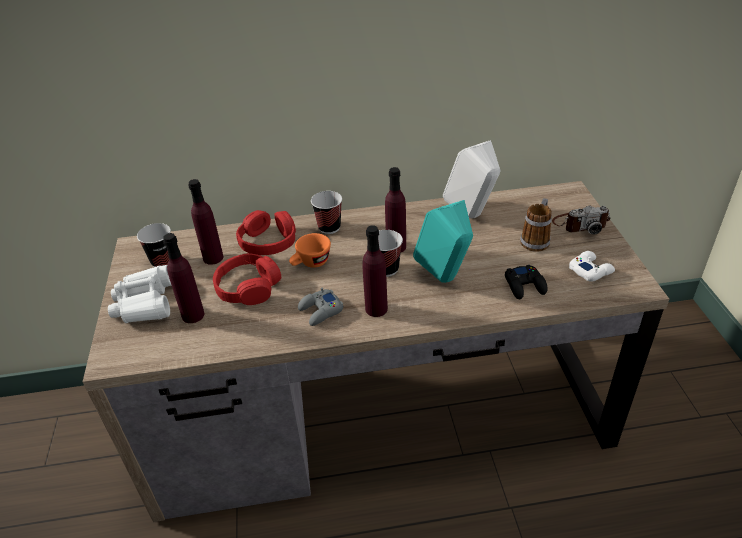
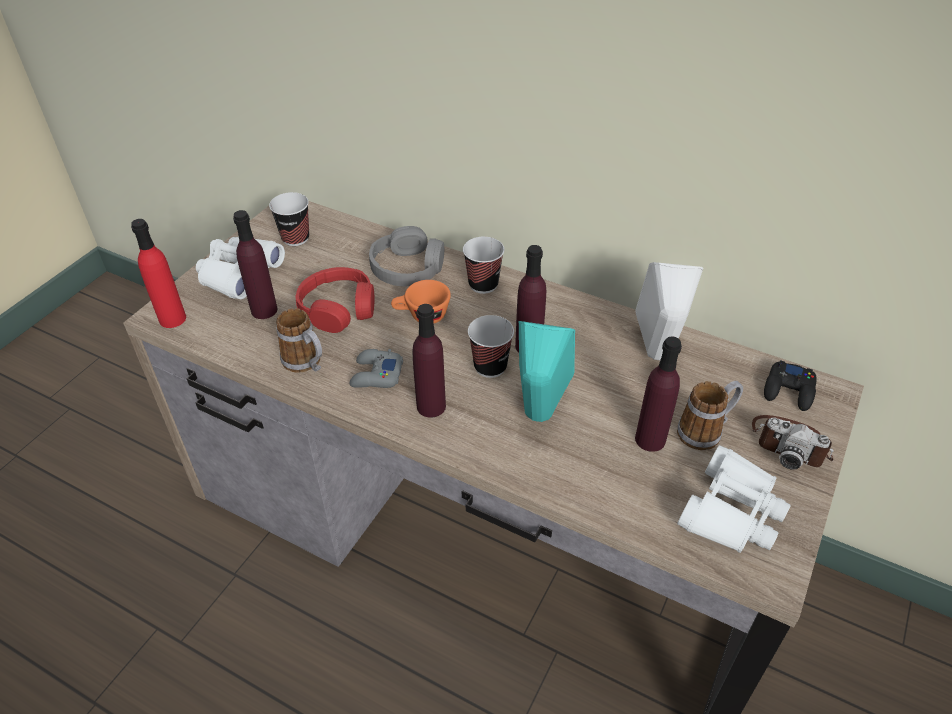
camera: 35 degrees right, 5 degrees up
(124, 357) = (172, 319): none -> red bottle
(213, 258) = (340, 259): purple bottle -> purple bottle (650, 439)
(265, 330) = (306, 363): none -> mug
(268, 241) = (407, 268): red headphones -> grey headphones
(525, 286) = (623, 480): black game controller -> black game controller (789, 390)
(590, 270) = (731, 512): white game controller -> white binoculars

